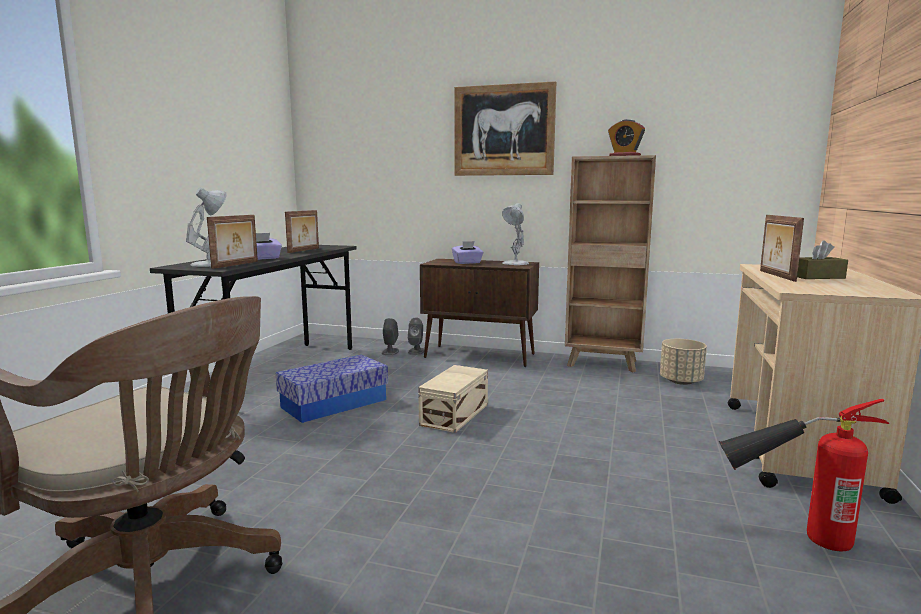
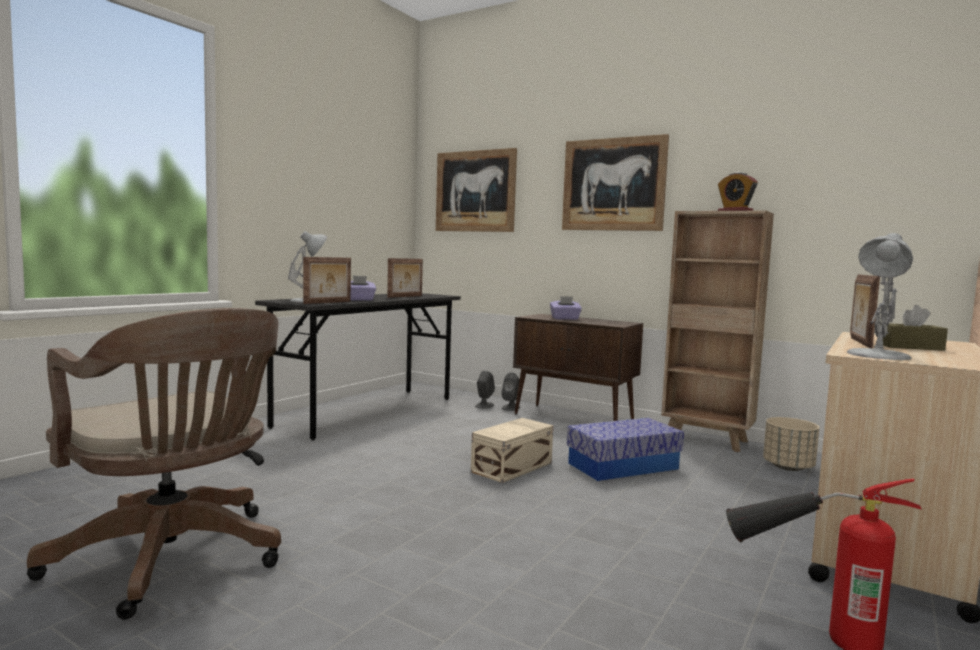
camera: 15 degrees right, 5 degrees down
(334, 403) = (402, 444): storage box -> storage box (623, 466)
(359, 137) = (475, 191): none -> picture
(515, 263) = (614, 322): white table lamp -> white table lamp (877, 355)

